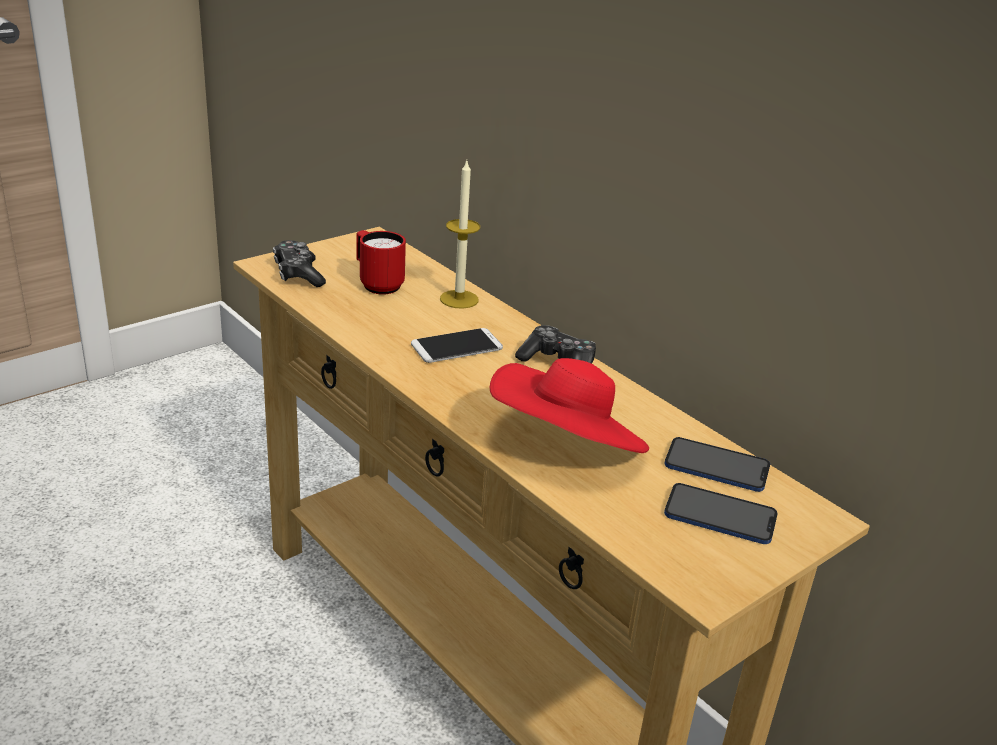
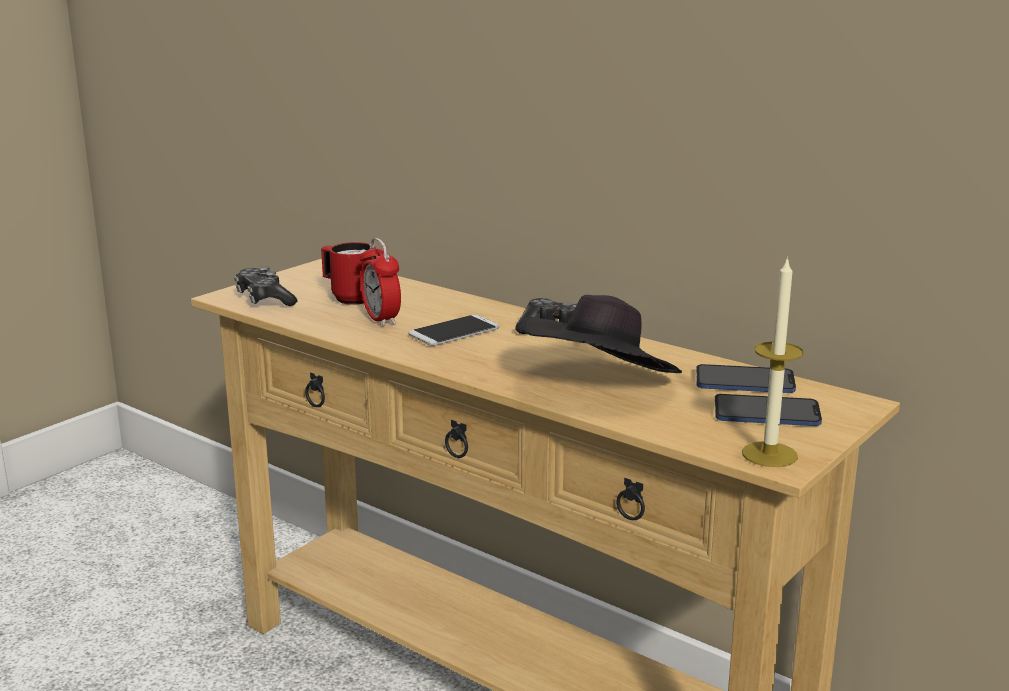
camera: 10 degrees left, 10 degrees down
(395, 318) = (381, 319): none -> alarm clock
(459, 299) = (436, 299): candle -> candle (769, 454)
(567, 447) = (600, 386): red hat -> black hat

